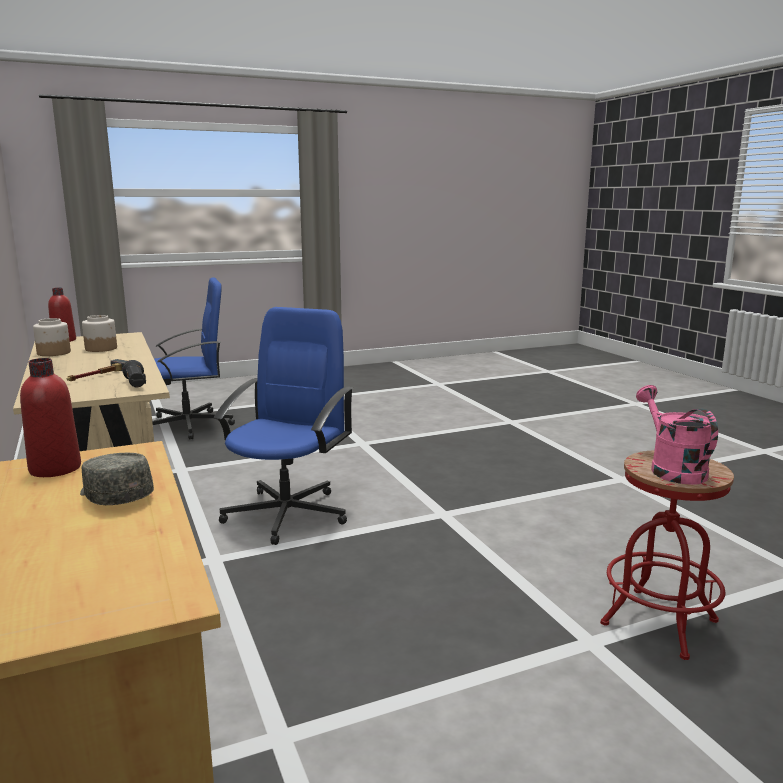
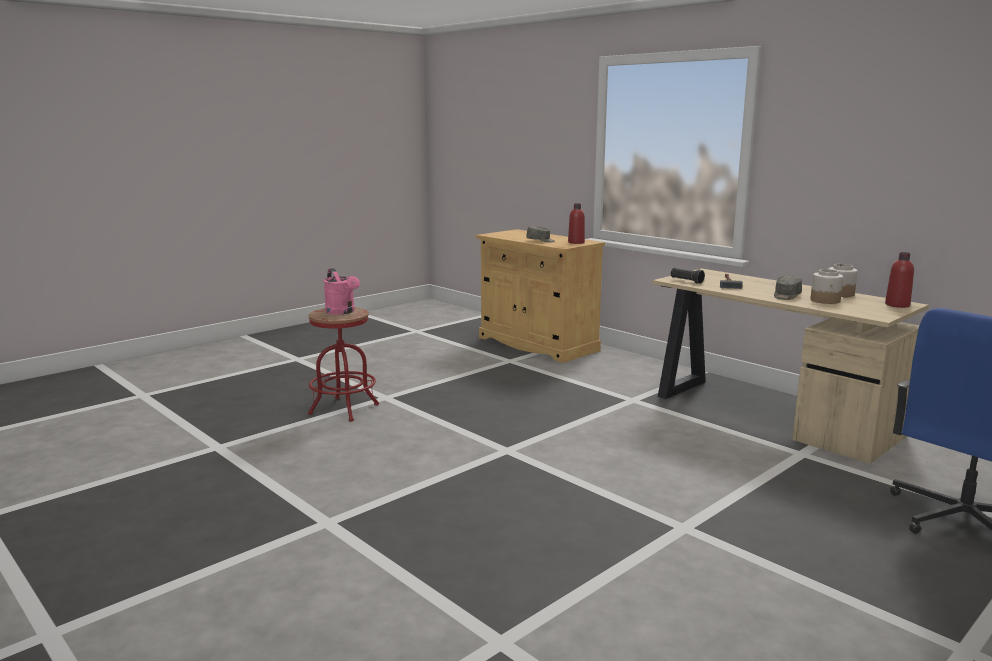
camera: 160 degrees right, 0 degrees up
(112, 356) = (786, 296): none -> grey cap
(288, 513) = (632, 431): blue office chair -> none

